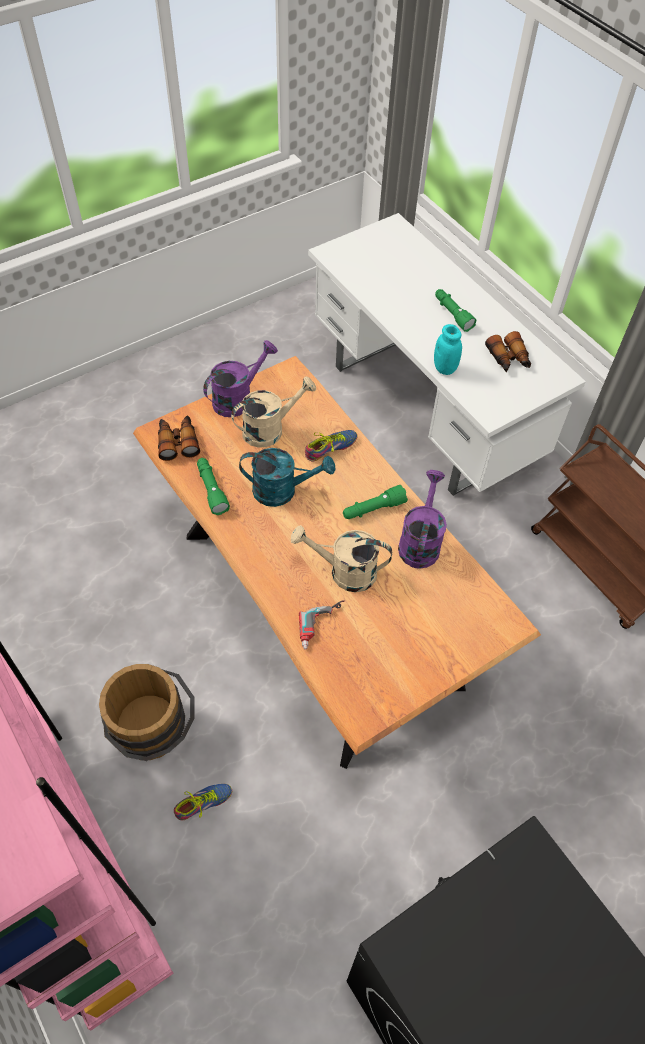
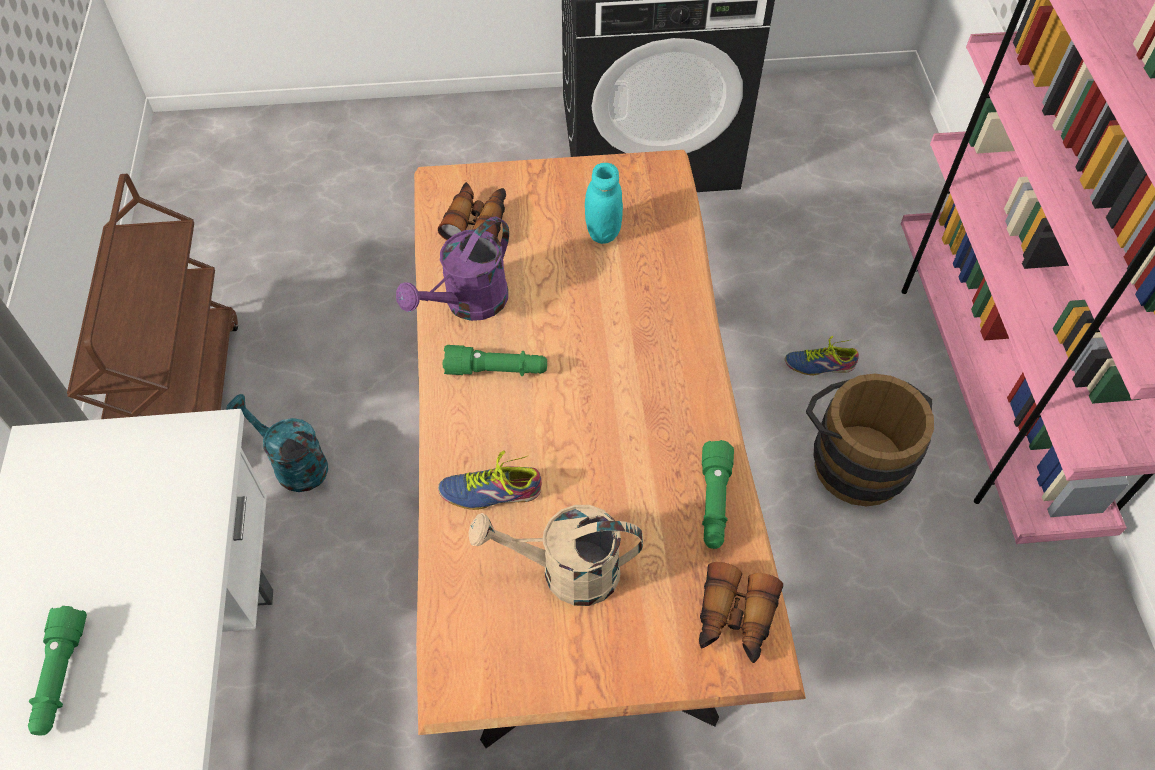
camera: 150 degrees left, 0 degrees up
(238, 398) = (586, 667): purple watering can -> none
(282, 490) = (606, 453): turquoise watering can -> turquoise watering can (292, 464)
(323, 627) = (655, 261): power drill -> none
(344, 572) = (590, 309): beige watering can -> none
(444, 368) = (192, 556): turquoise jar -> turquoise jar (603, 232)
(508, 359) = (76, 522): binoculars -> binoculars (477, 220)

